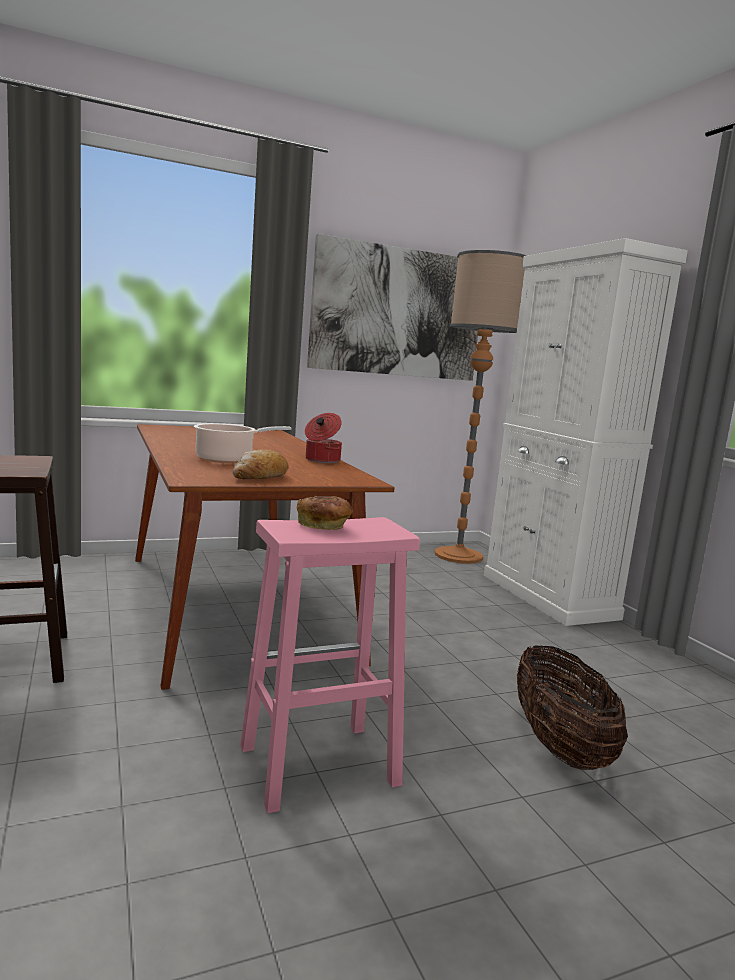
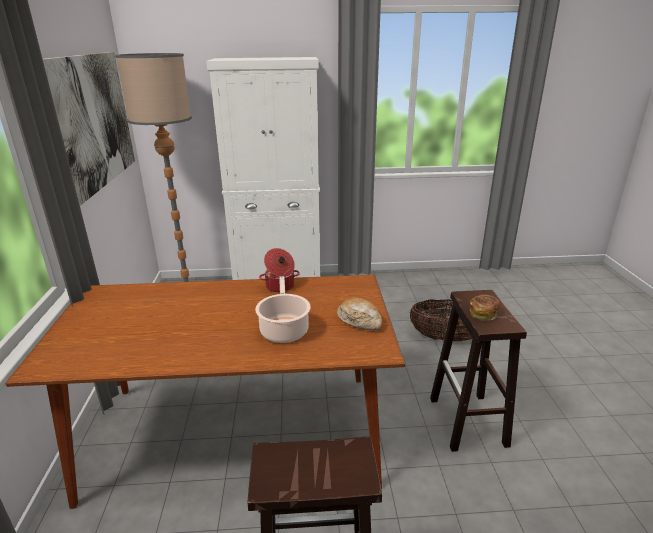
camera: 70 degrees left, 15 degrees up
(316, 766) = (468, 422): pink stool -> brown stool

